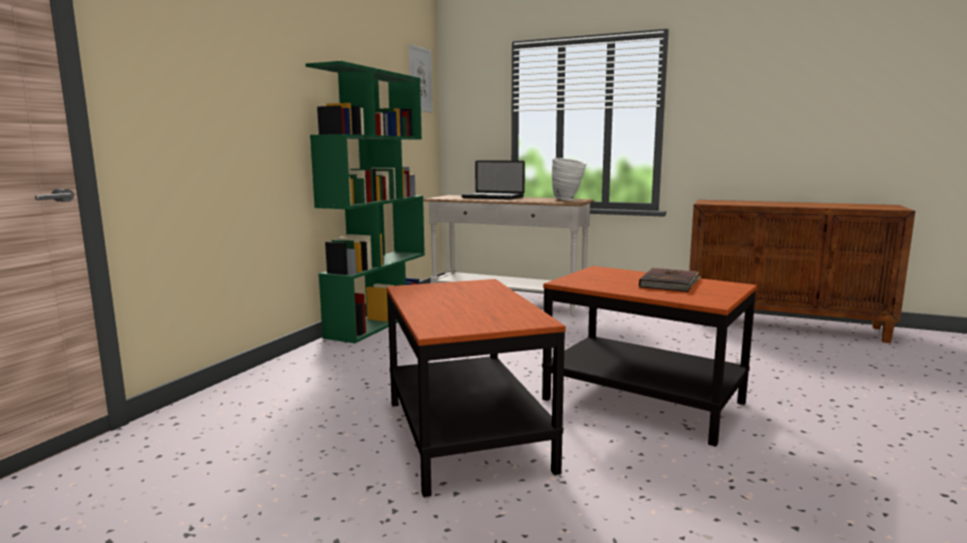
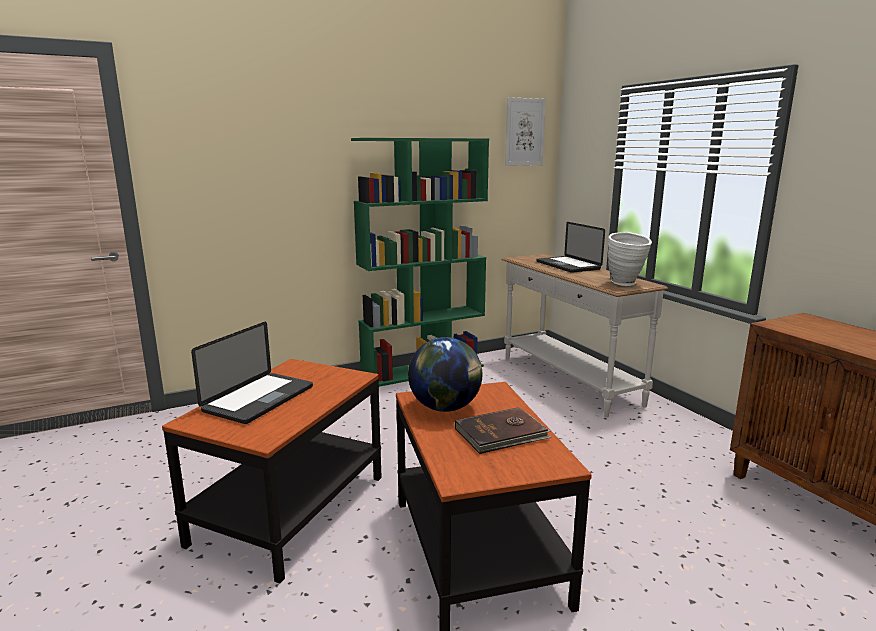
camera: 40 degrees right, 5 degrees up
(450, 307) = (259, 399): none -> laptop
(600, 281) = (445, 407): none -> globe

